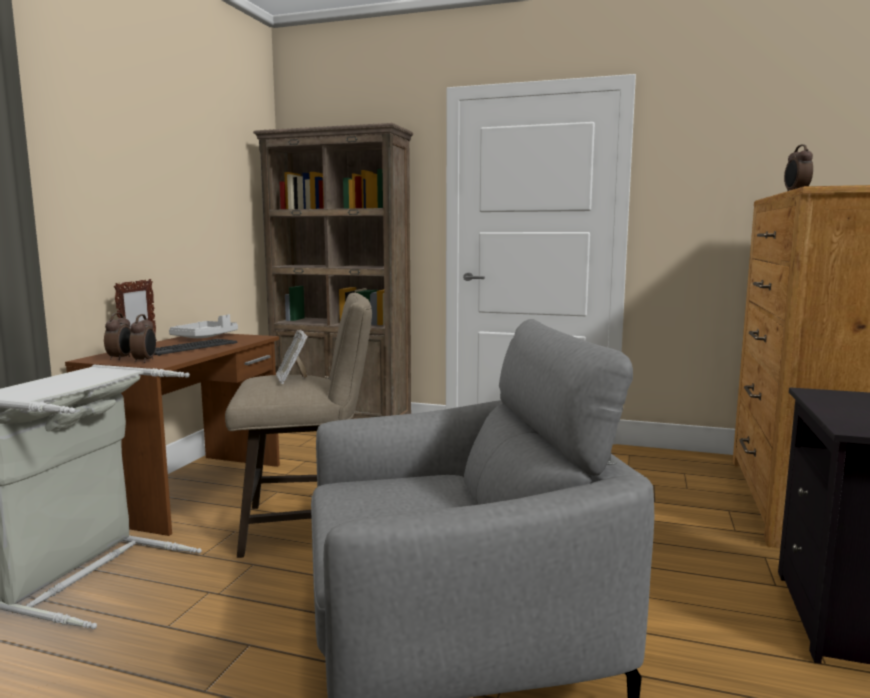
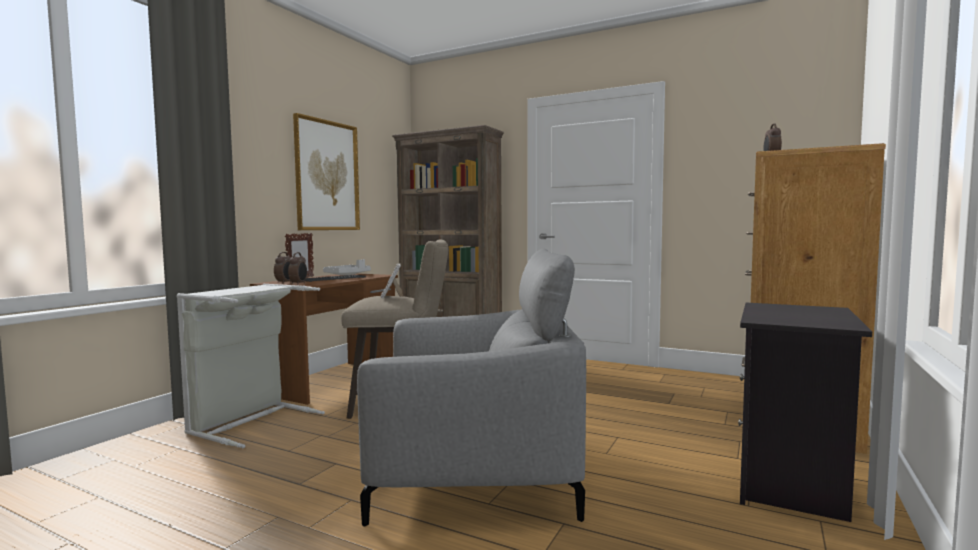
camera: 10 degrees right, 5 degrees down
(167, 192) = (327, 176): none -> picture

